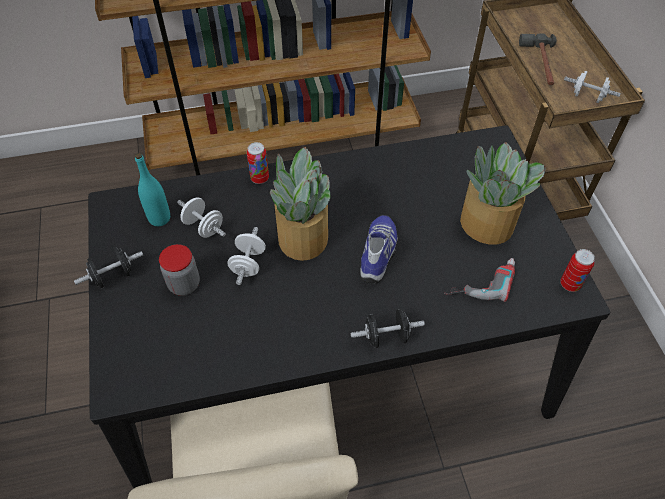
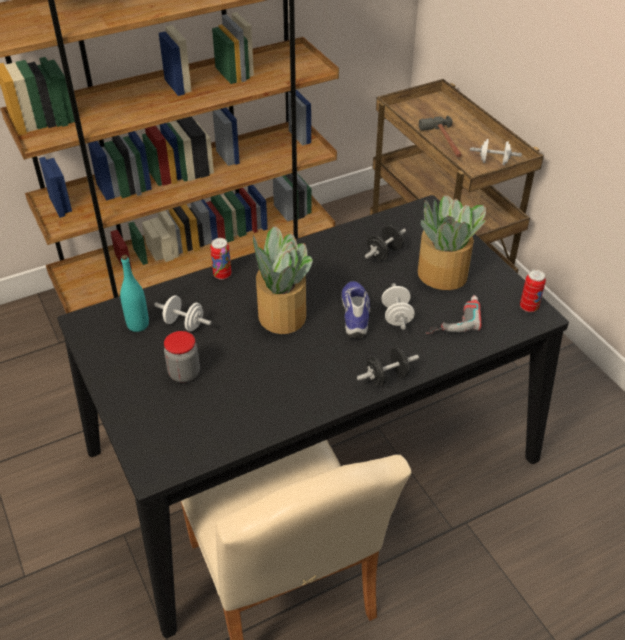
camera: 15 degrees left, 10 degrees down
(113, 276) = (111, 380): black dumbbell -> black dumbbell (384, 253)
(248, 264) = (239, 345): white dumbbell -> white dumbbell (396, 316)

